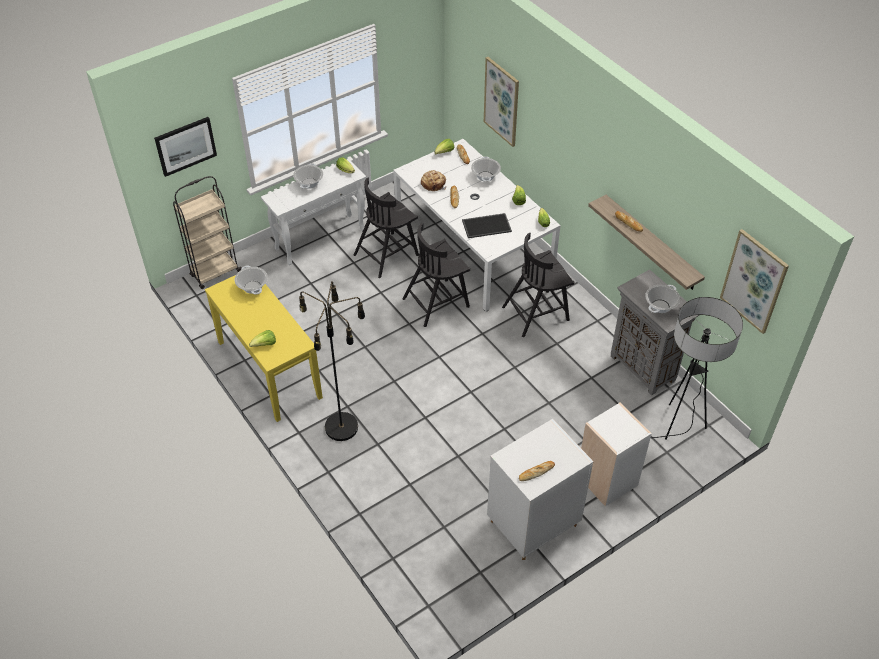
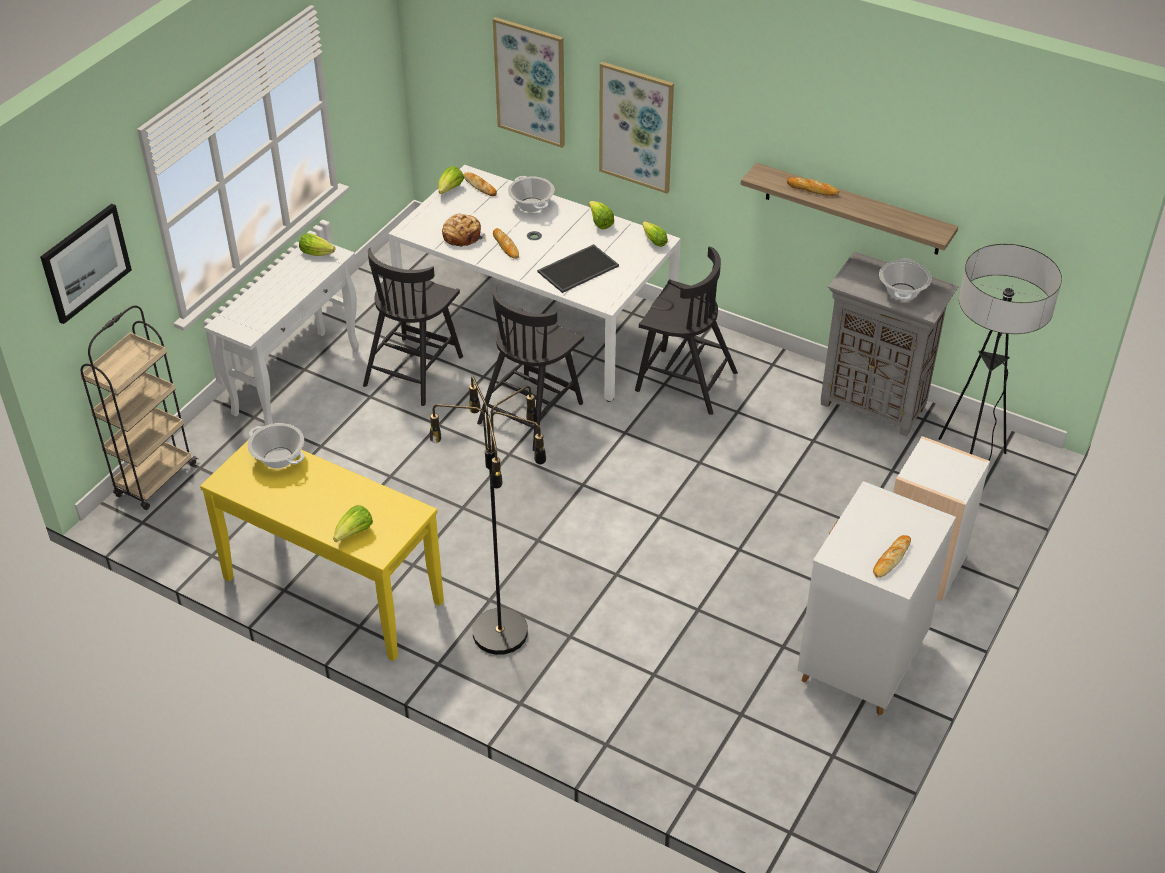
camera: 25 degrees left, 5 degrees down
(309, 183) = (271, 286): cooking pot -> none
(537, 313) = (684, 380): black chair -> black chair turned 105 degrees counterclockwise
(754, 281) = (1049, 201): picture -> picture (636, 127)

